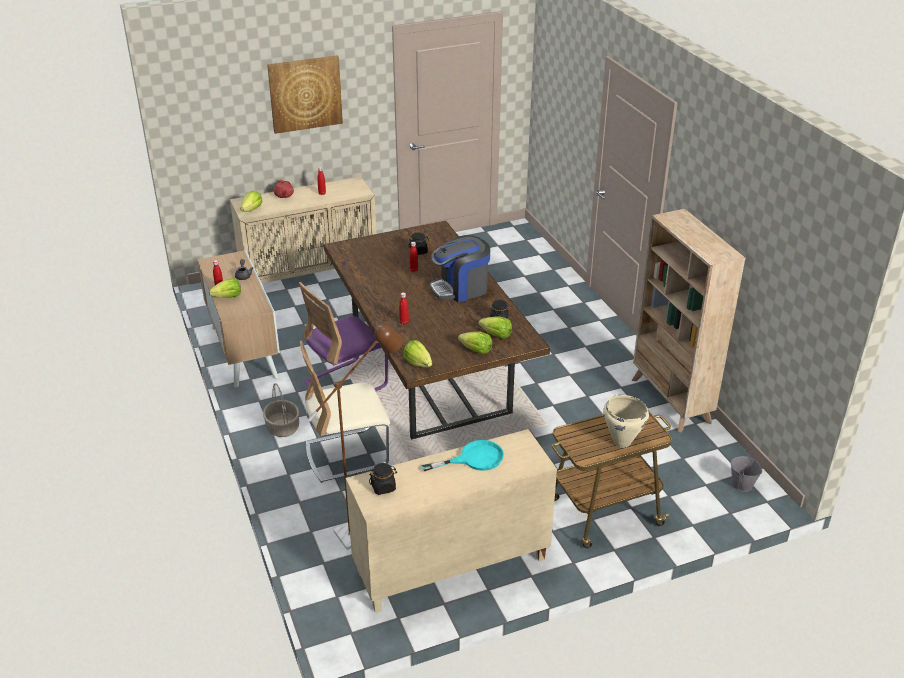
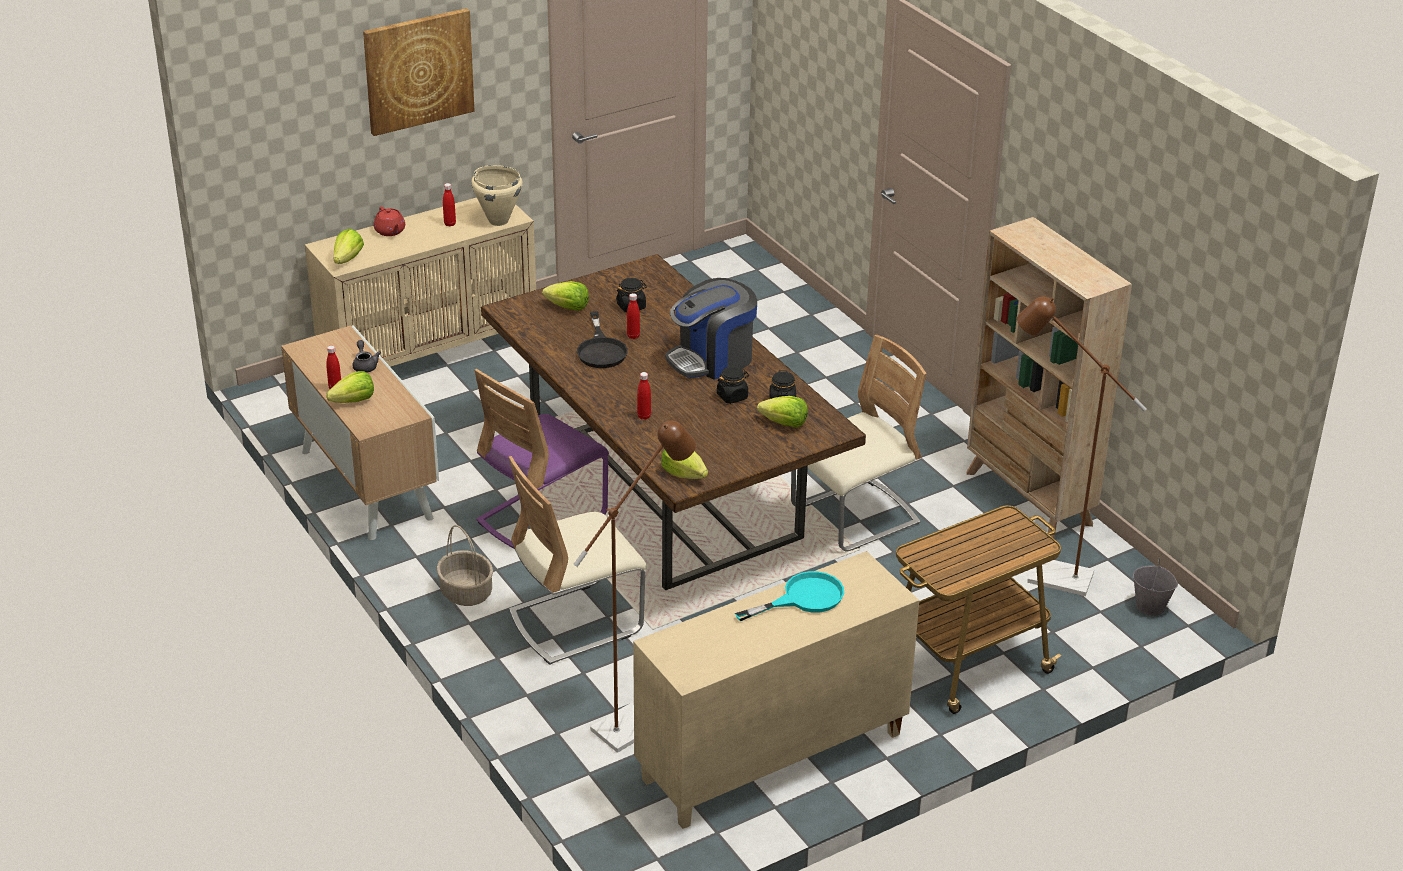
camera: 10 degrees left, 0 degrees up
(383, 487) = (690, 648): black jar -> black jar (732, 396)
(390, 277) = (601, 349): none -> black frying pan
(476, 350) = (762, 448): lettuce -> lettuce (568, 307)
(550, 402) = (855, 517): none -> beige chair
(621, 441) = (994, 556): beige cooking pot -> beige cooking pot (498, 221)
(673, 455) = (1048, 575): none -> brown floor lamp

